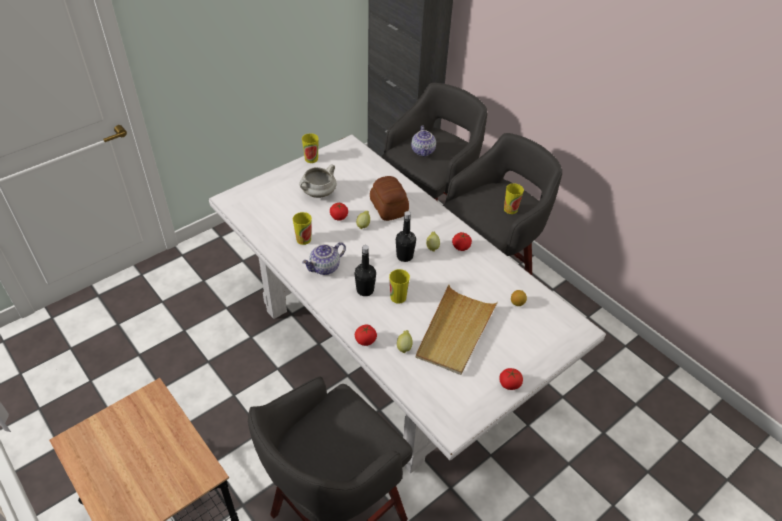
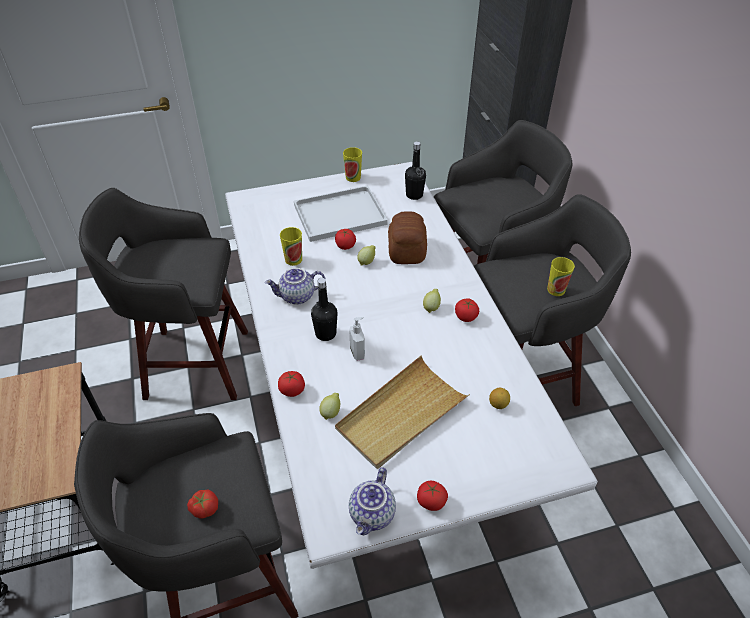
camera: 25 degrees right, 0 degrees up
(211, 358) = (193, 363): none -> grey stool
(318, 194) = (338, 215): white cooking pot -> white tray
(349, 448) = (204, 508): none -> tomato
(398, 297) = (358, 353): cup -> soap dispenser
(404, 256) = (393, 309): black bottle -> black bottle (414, 195)
(423, 151) = (486, 198): teapot -> teapot (373, 515)

